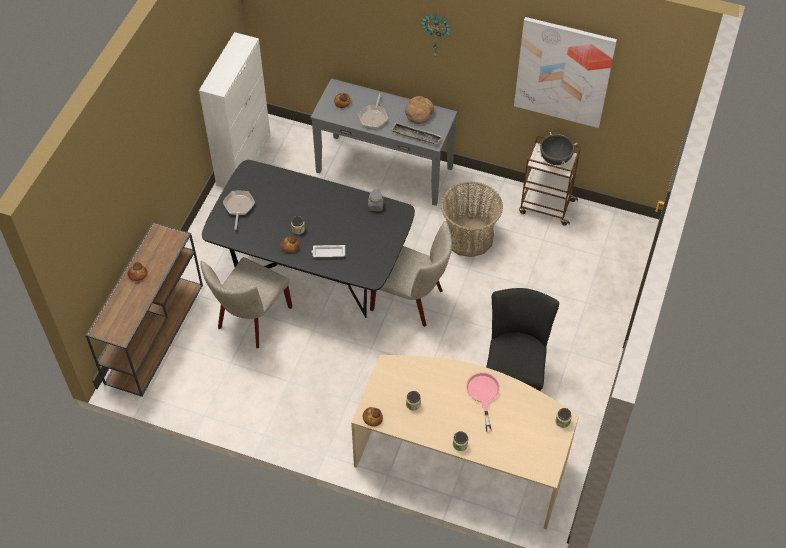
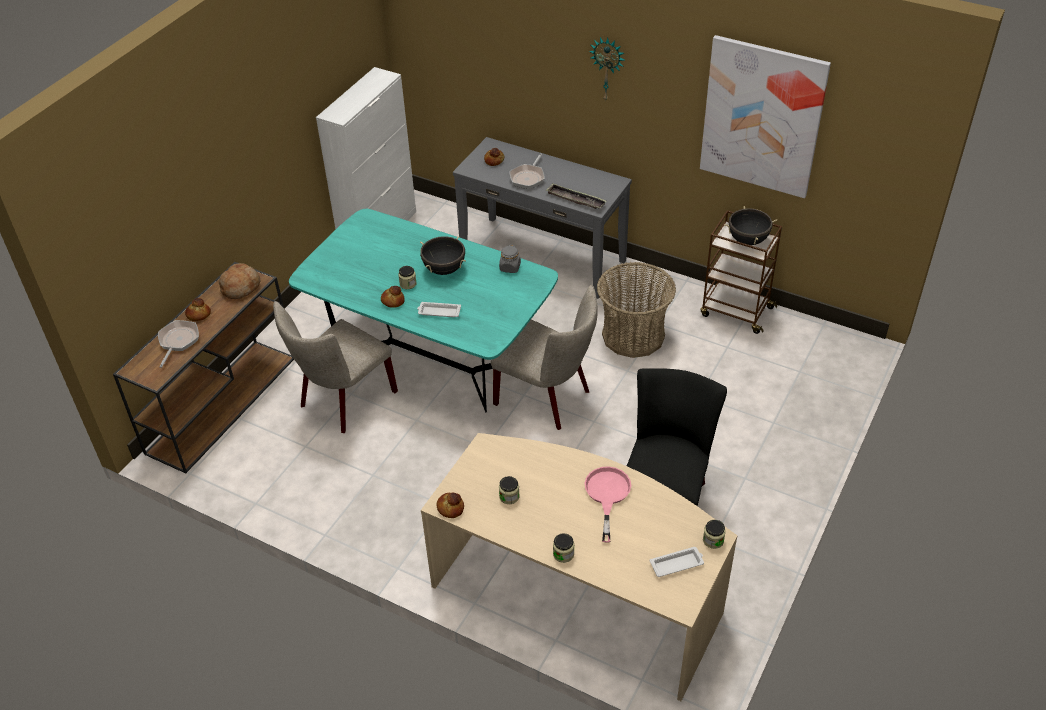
camera: 10 degrees right, 10 degrees down
(238, 207) = (342, 255): frying pan -> frying pan (178, 341)
(313, 274) = (431, 358): black dining table -> turquoise dining table
(324, 212) = (444, 269): none -> black cooking pot
(419, 113) = (584, 178): bread -> bread (240, 287)
(540, 442) = (677, 564): none -> white tray

